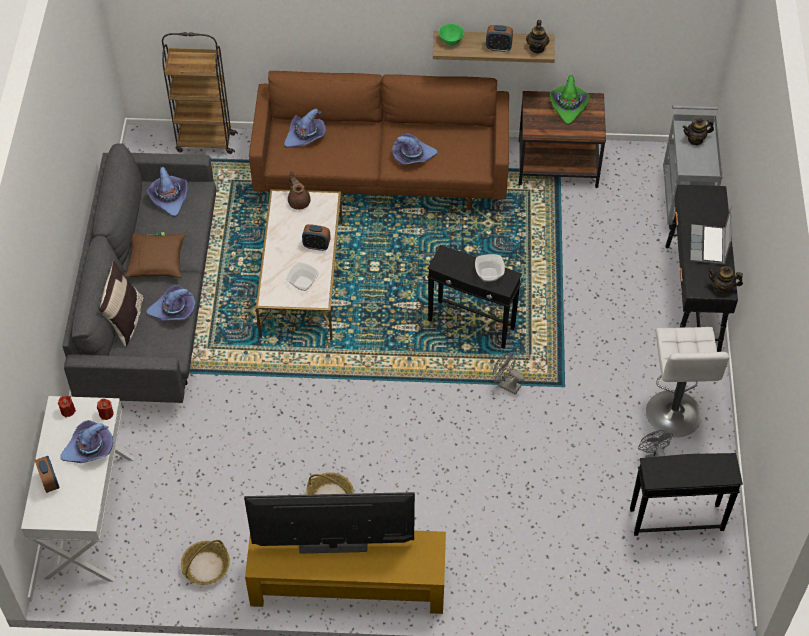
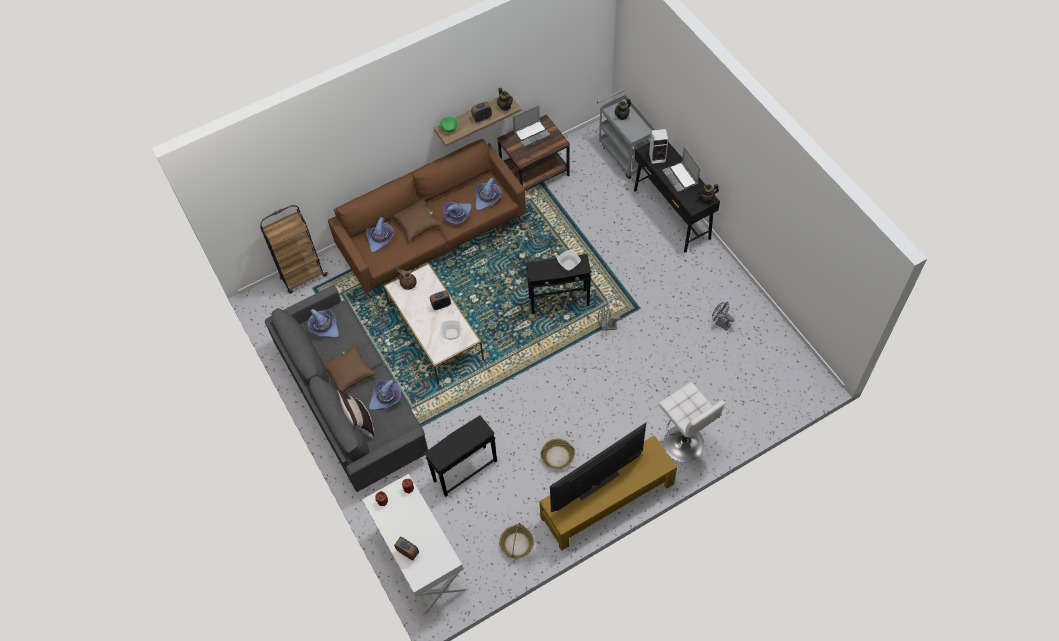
camera: 30 degrees left, 5 degrees up
(90, 449) = (416, 516): purple hat -> purple hat (487, 198)
(359, 142) = (417, 224): none -> brown pillow
(568, 106) = (532, 133): green hat -> laptop
(673, 414) = (711, 289): white stool -> white stool (683, 444)
(676, 519) = (757, 350): black side table -> black side table (464, 470)
(698, 208) = (658, 157): none -> speaker

